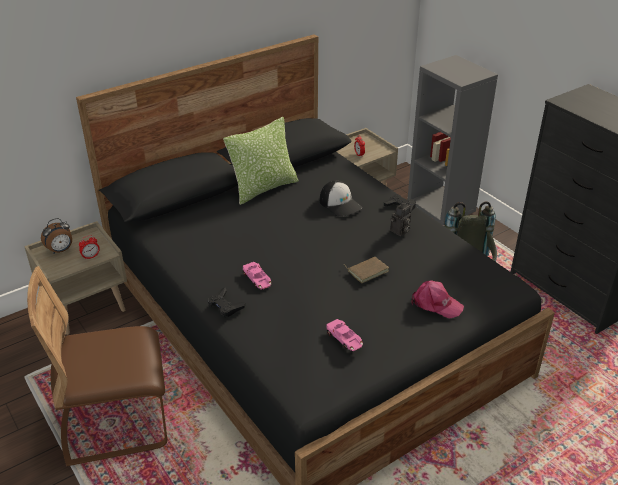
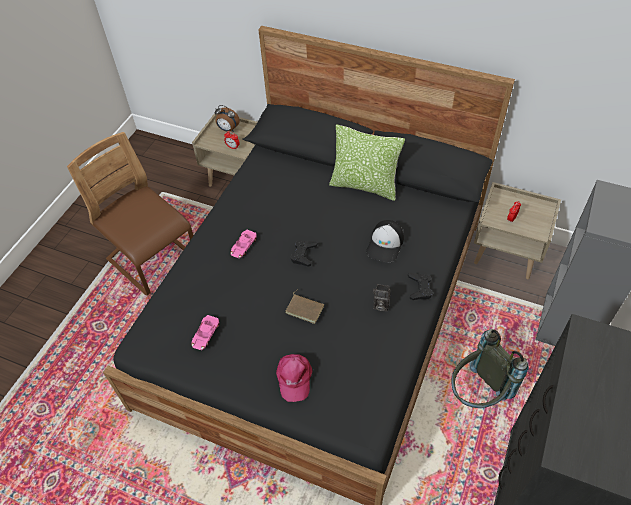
camera: 60 degrees right, 15 degrees up
(225, 306) = (201, 245): black game controller -> black game controller (303, 254)

